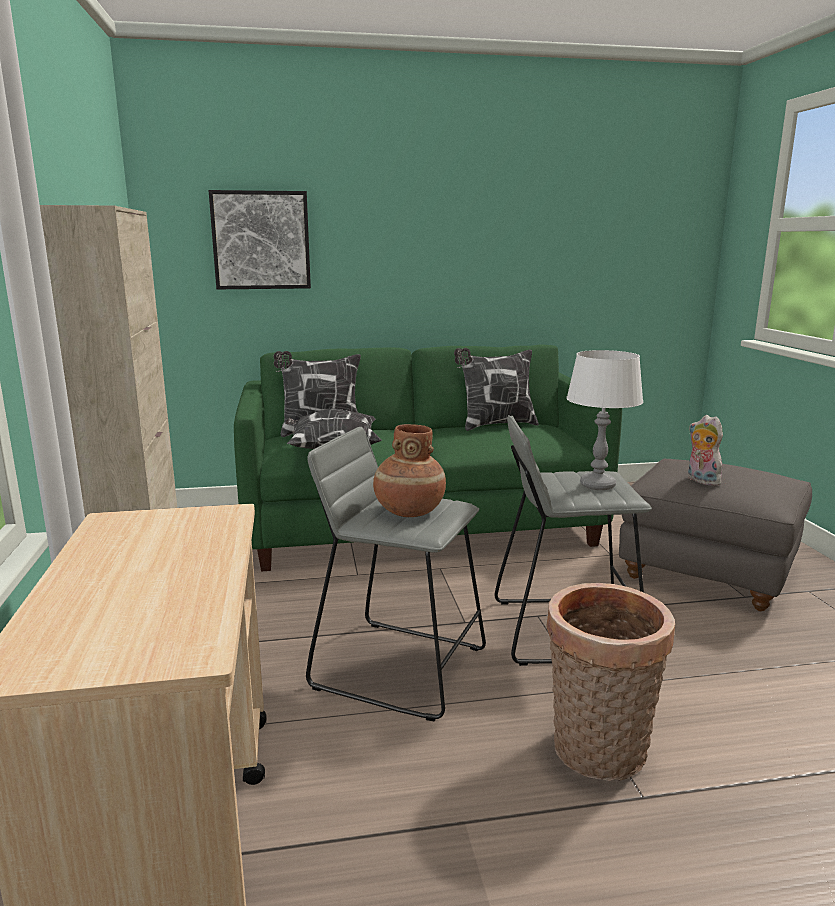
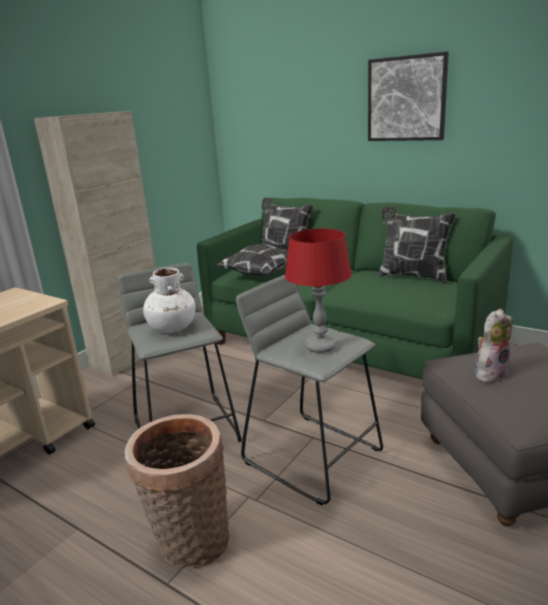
camera: 45 degrees right, 5 degrees up
(261, 240) = (279, 115): picture -> picture (406, 99)
(408, 511) = (172, 328): brown vase -> white vase
(597, 485) = (320, 347): white table lamp -> red table lamp
(701, 481) = (490, 373): plush toy -> plush toy turned 45 degrees clockwise

